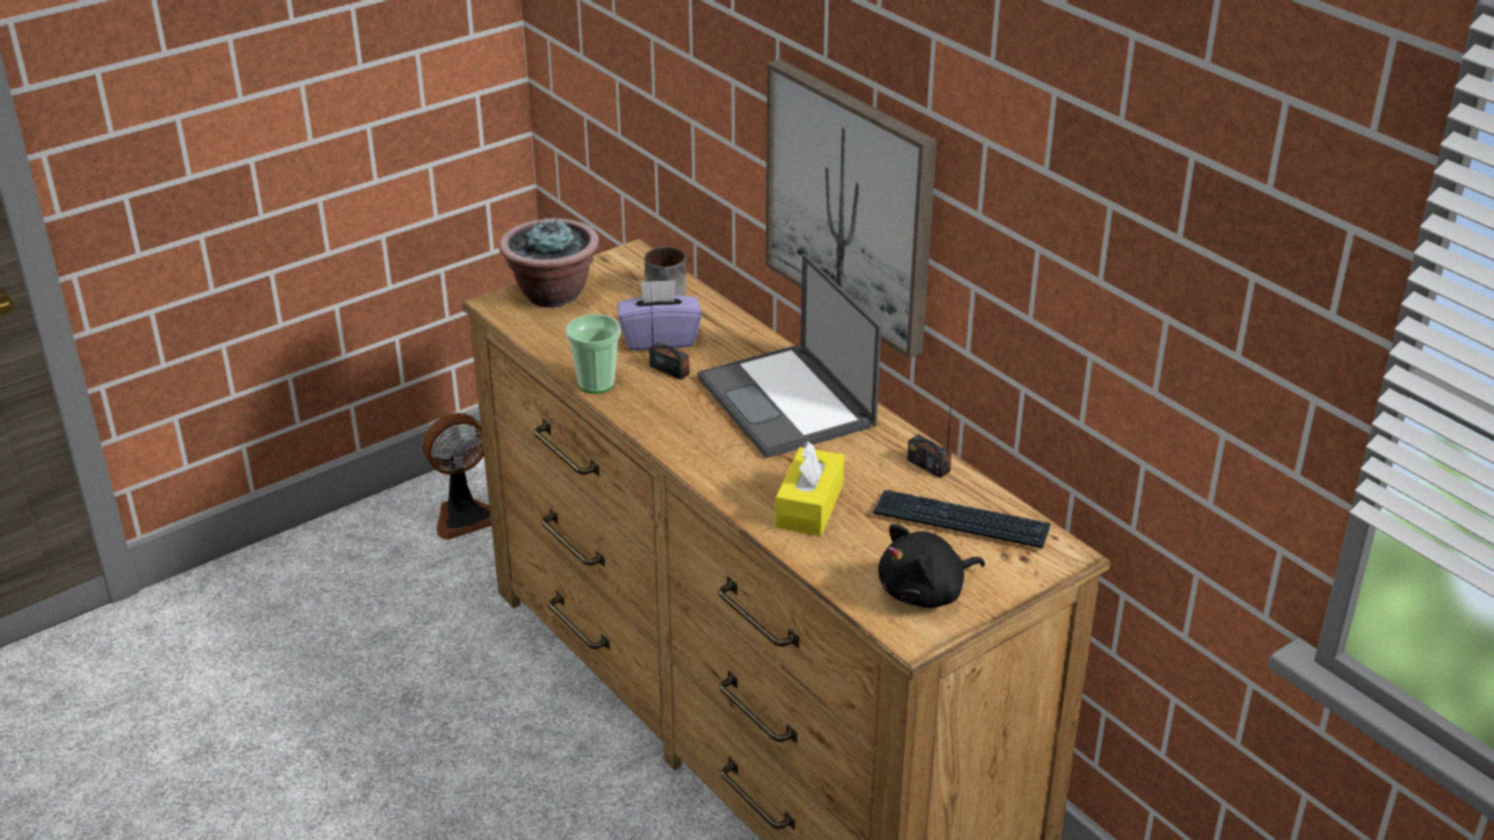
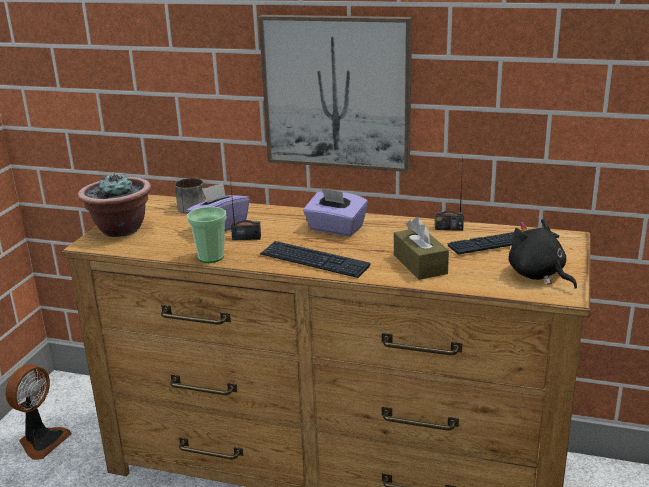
camera: 35 degrees left, 10 degrees down
(697, 443) = (314, 261): none -> keyboard
(787, 402) = (335, 229): laptop -> purple tissue box
(809, 506) = (420, 264): yellow tissue box -> brown tissue box
(925, 592) = (538, 275): black plush toy -> black plush toy turned 120 degrees clockwise

